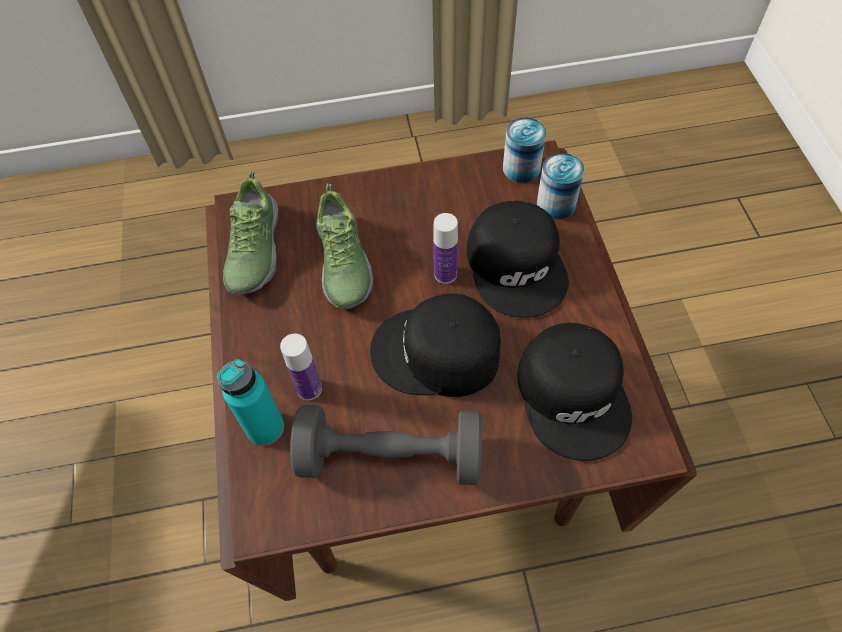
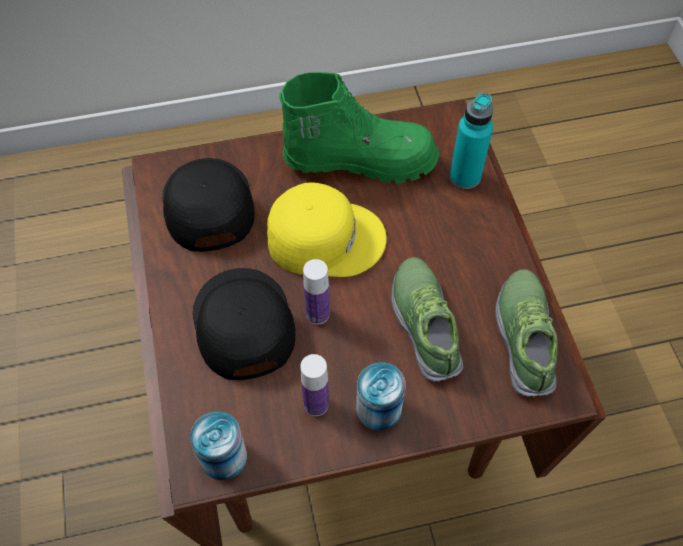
camera: 175 degrees right, 0 degrees up
(309, 389) = (435, 206): bottle -> bottle (316, 404)
(390, 457) = (360, 159): grey dumbbell -> green boot
(437, 353) = (324, 236): black cap -> yellow cap
(556, 204) = (189, 403): can -> can (378, 408)

